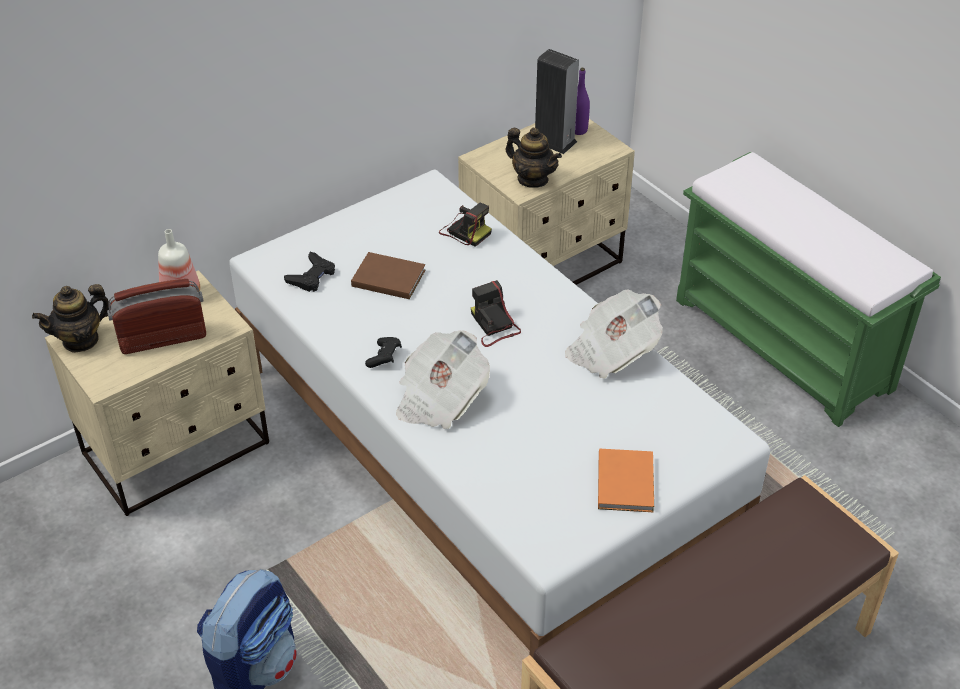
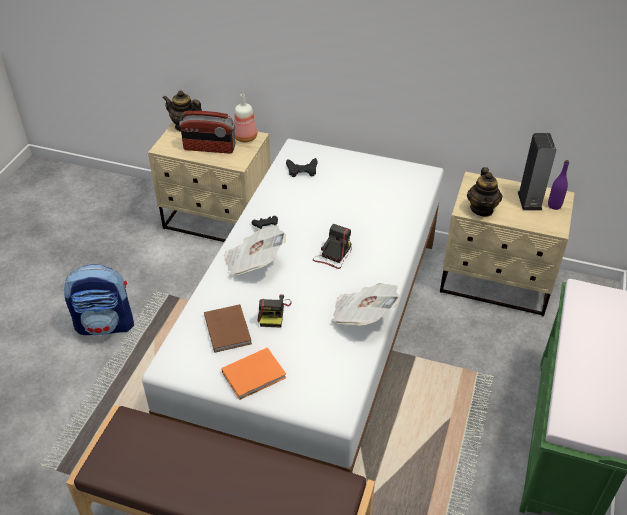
camera: 55 degrees right, 0 degrees up
(163, 338) = (209, 148): radio -> radio turned 150 degrees clockwise
(387, 277) = (330, 196): brown book -> brown book (228, 328)
(465, 231) = (401, 205): camera -> camera (273, 312)

